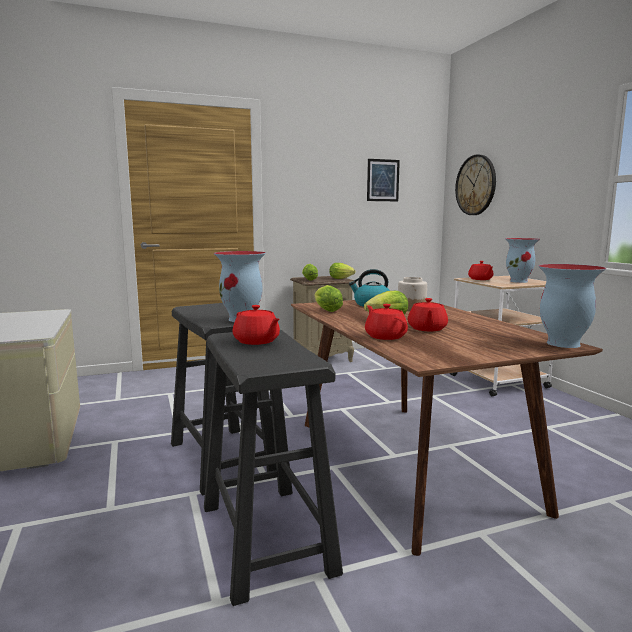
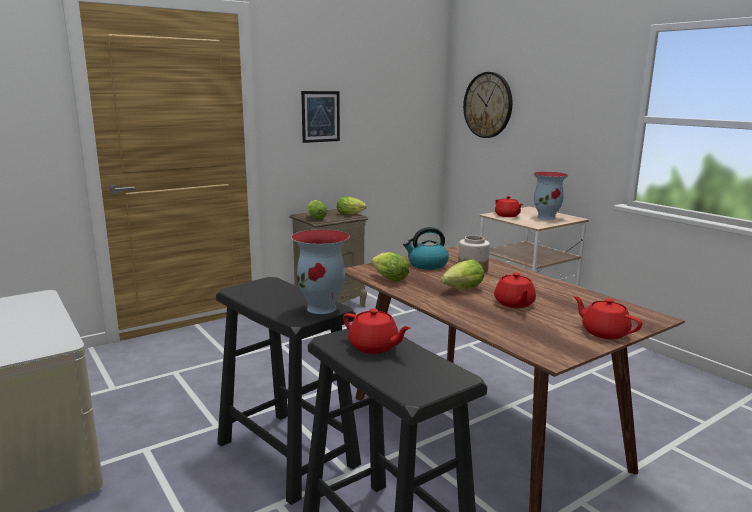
camera: 15 degrees left, 5 degrees up
(383, 180) = (386, 96): picture -> picture (320, 116)
(385, 336) = (484, 320): red teapot -> red teapot (604, 332)
(563, 344) = (650, 317): vase -> none

